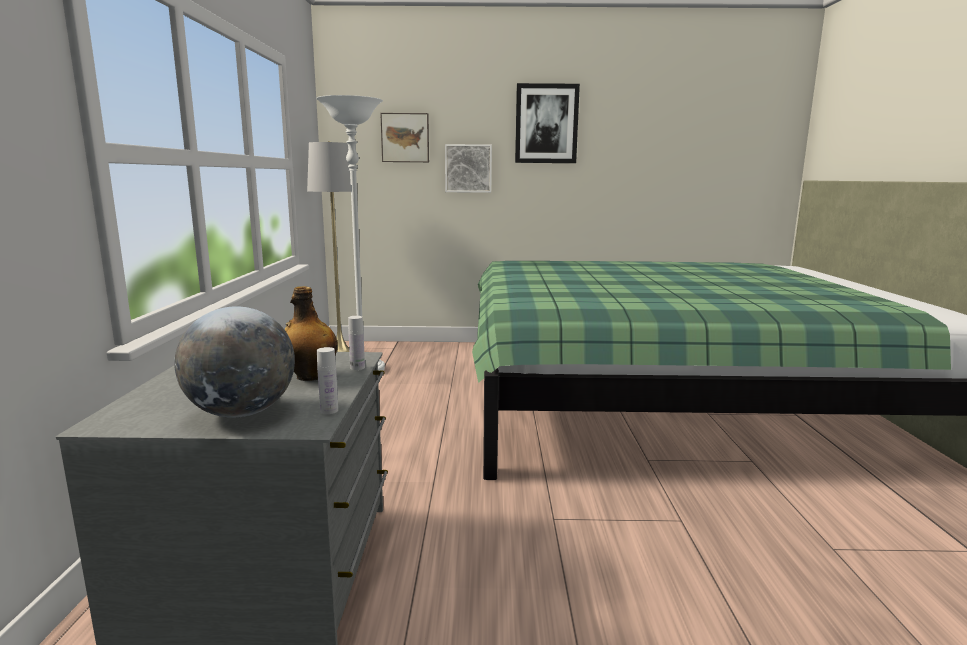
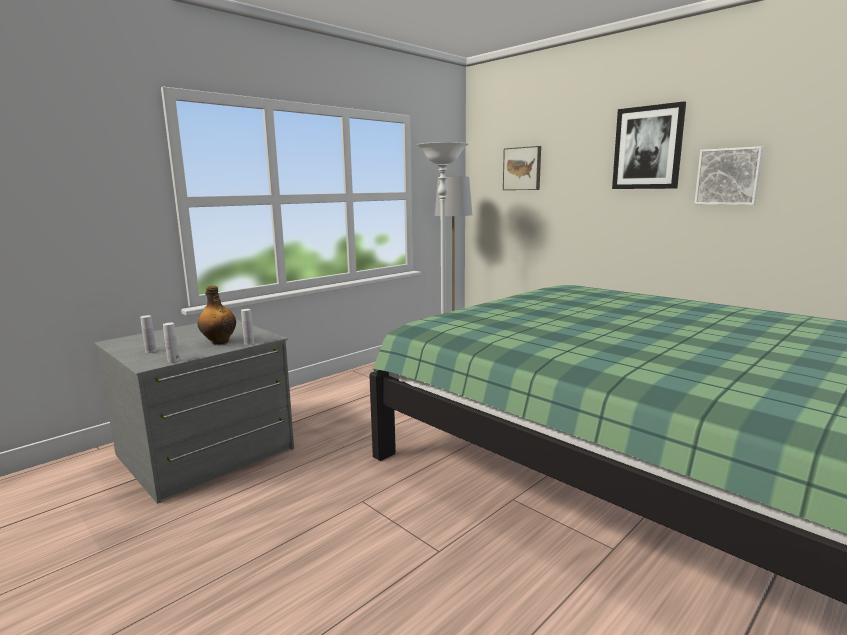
camera: 45 degrees right, 0 degrees up
(241, 413) = (150, 351): globe -> white bottle
(468, 168) = (571, 195): picture -> picture (728, 176)

